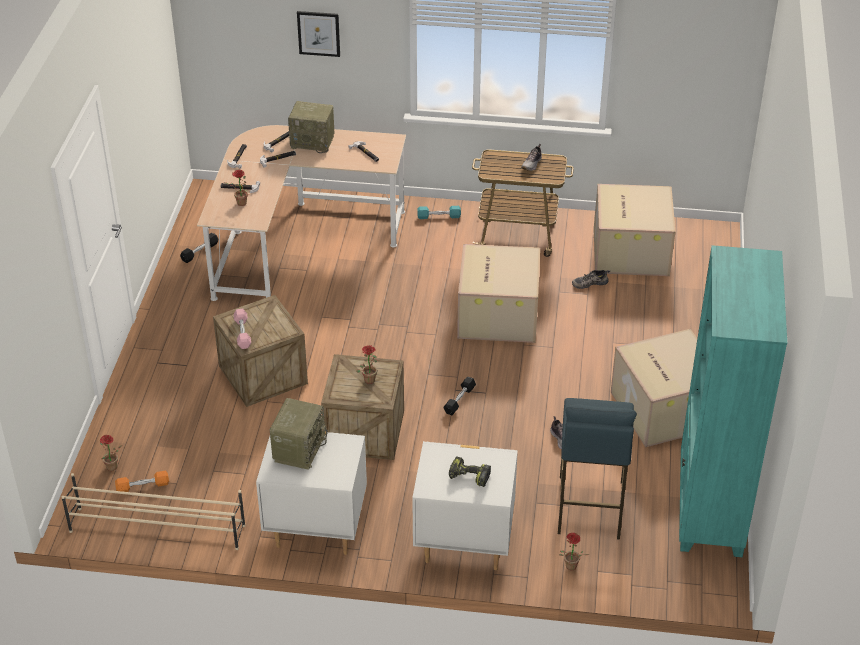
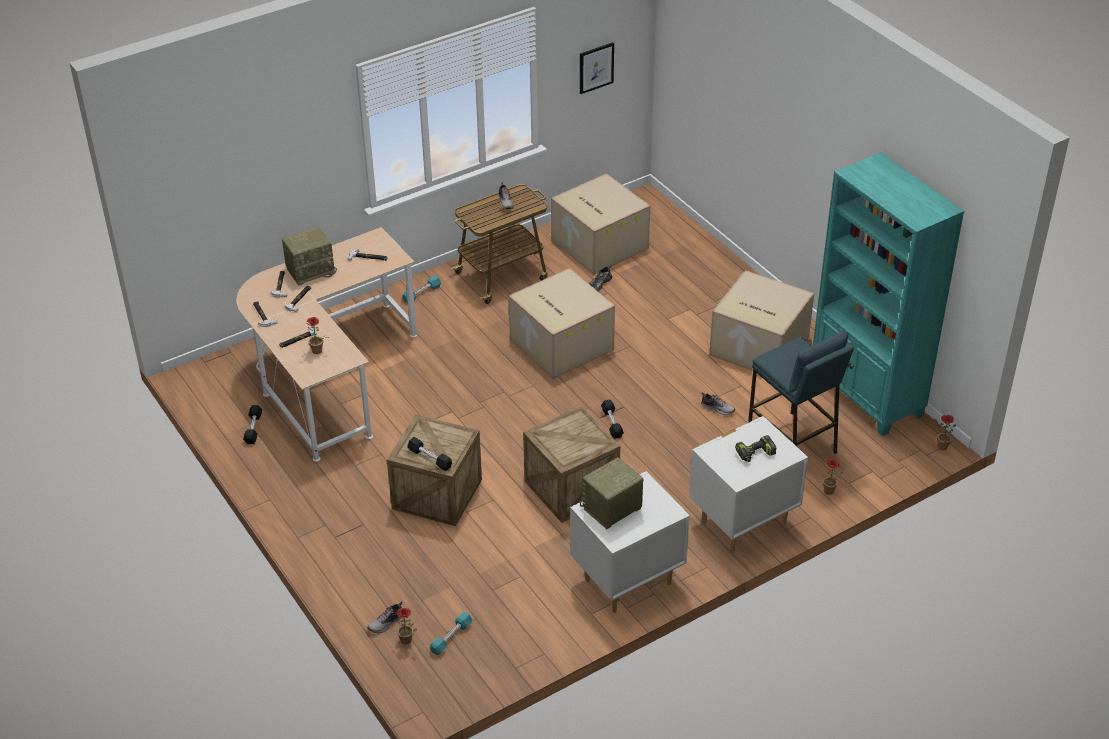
camera: 40 degrees left, 0 degrees up
(114, 446) = (386, 623): none -> shoe
(143, 486) = (451, 637): orange dumbbell -> turquoise dumbbell
(156, 528) = (504, 660): beige shoe rack -> none
(242, 333) = (429, 458): pink dumbbell -> black dumbbell
(299, 448) = (612, 510): radio -> radio turned 105 degrees counterclockwise
(318, 33) = (278, 163): picture -> picture (596, 67)
(369, 378) = (573, 434): potted plant -> potted plant (940, 446)

